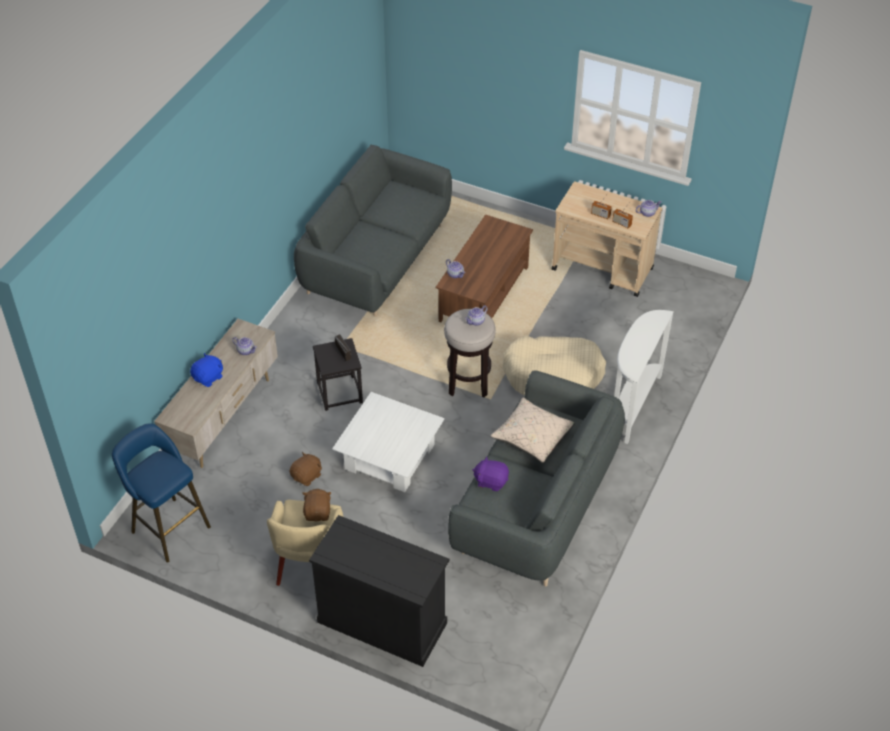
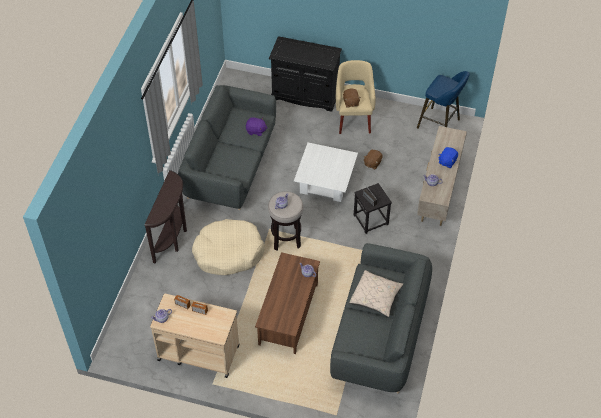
camera: 170 degrees right, 5 degrees up
(532, 437) = (235, 158): beige pillow -> beige pillow (375, 298)
(632, 405) = (173, 238): white console table -> brown console table

